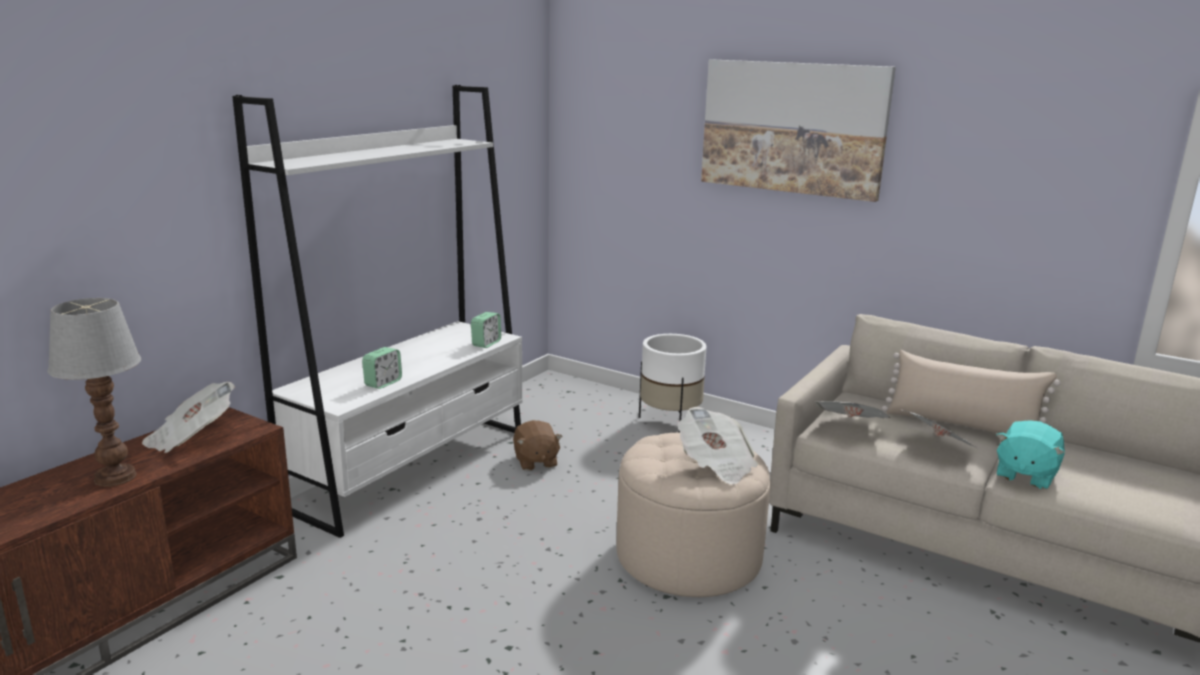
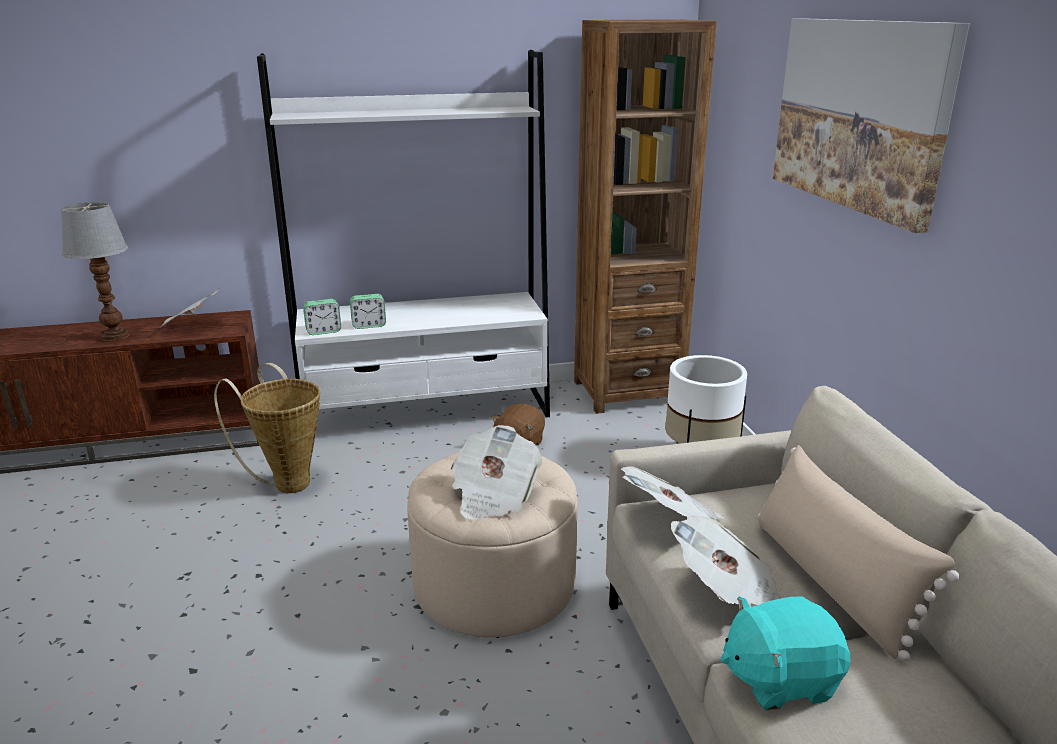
camera: 45 degrees right, 5 degrees up
(389, 572) = (287, 481): none -> basket
(486, 343) = (505, 316): alarm clock -> alarm clock (323, 331)
(546, 395) = (627, 392): none -> brown bookcase

